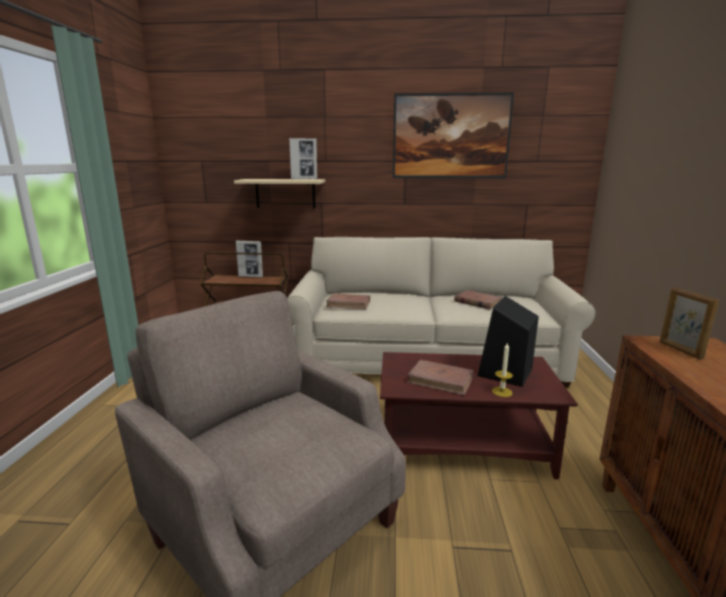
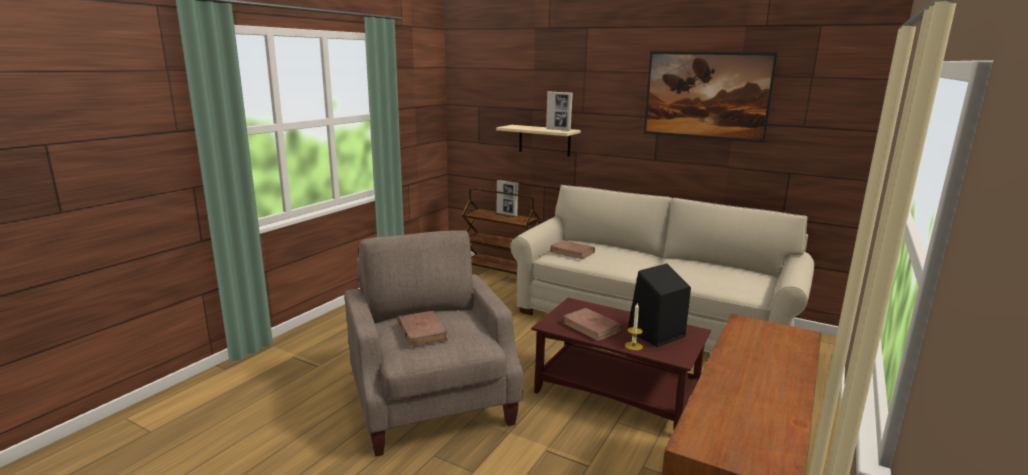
camera: 25 degrees right, 0 degrees up
(477, 302) = (700, 270): brown book -> brown book (422, 331)
(680, 350) = (759, 333): picture frame -> none

